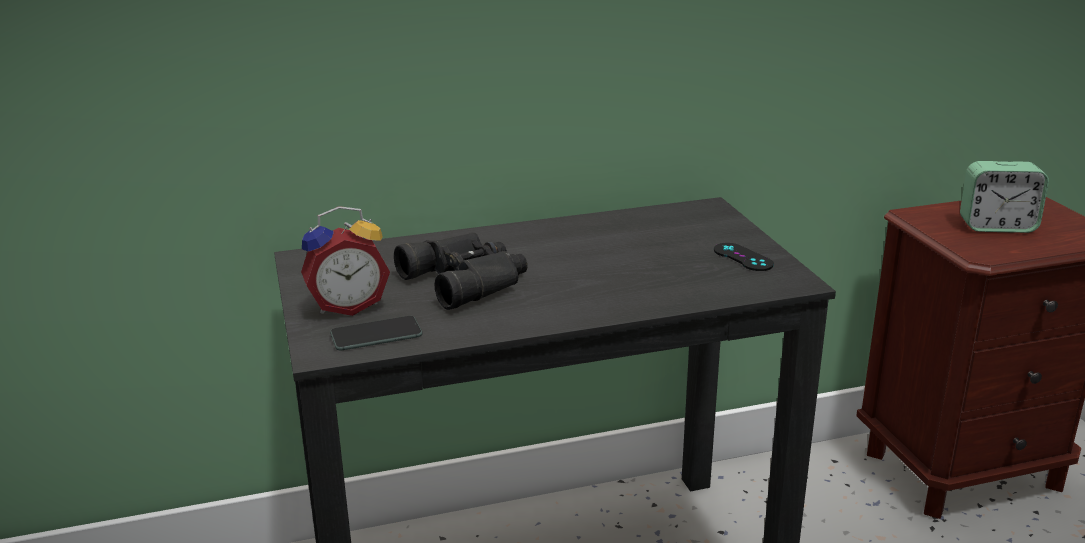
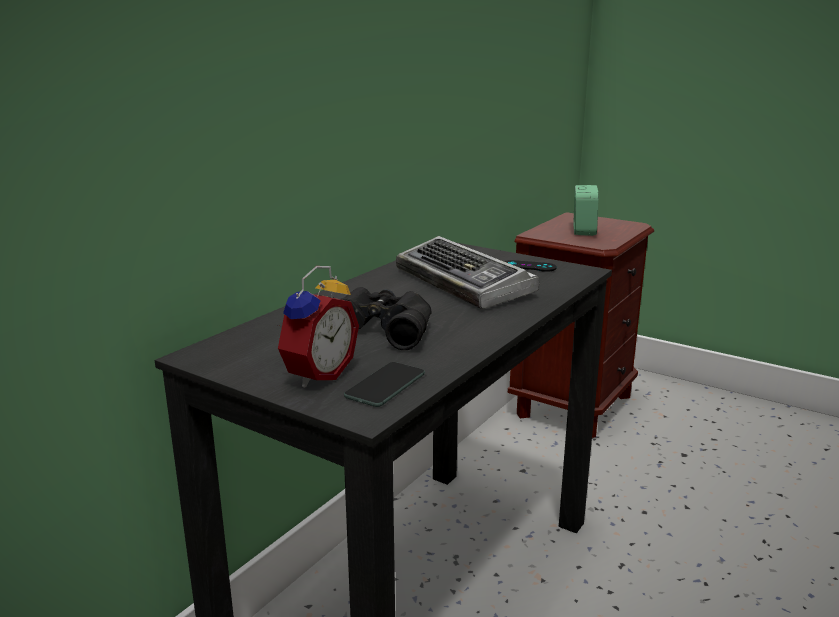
camera: 40 degrees left, 5 degrees down
(634, 257) = (465, 283): none -> keyboard
(997, 226) = (583, 231): alarm clock -> alarm clock turned 45 degrees counterclockwise

